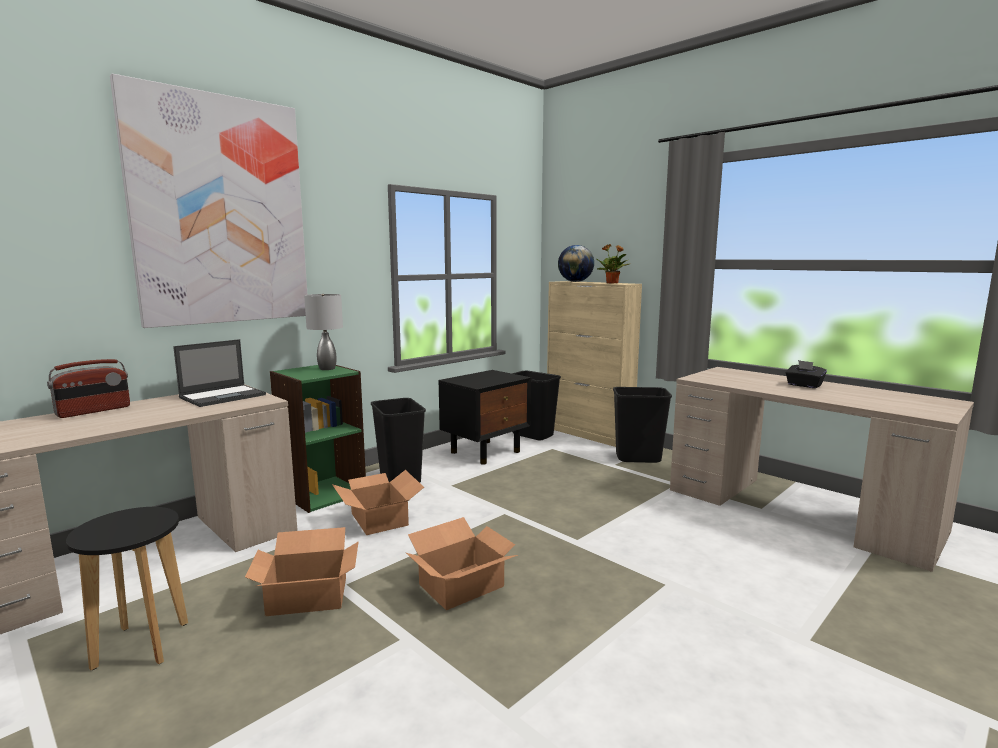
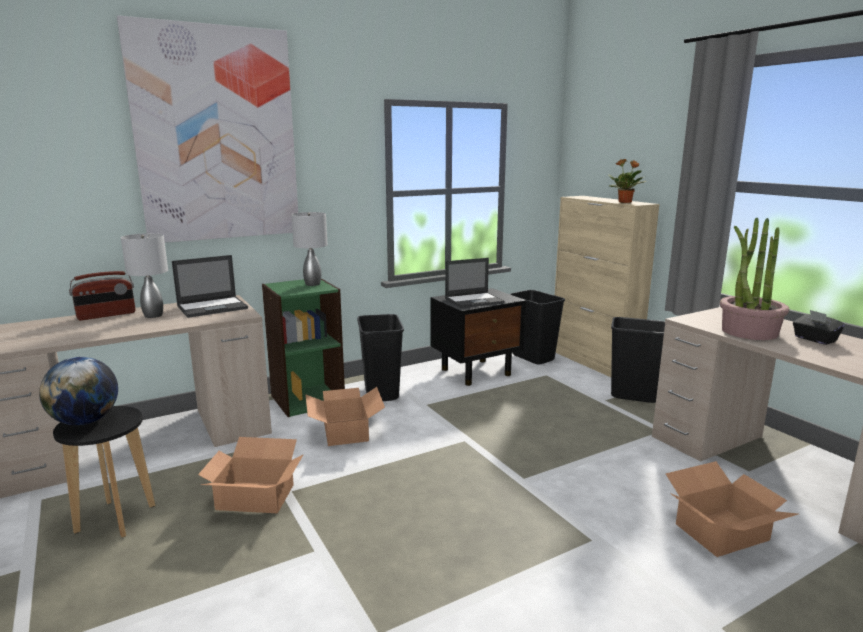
camera: 15 degrees right, 5 degrees up
(156, 408) = (153, 315): none -> grey table lamp
(460, 585) = (389, 508): cardboard box -> cardboard box (720, 531)
(483, 380) = (474, 300): none -> laptop
(575, 281) = (589, 198): globe -> globe (85, 421)
(750, 383) = (749, 332): none -> potted plant

